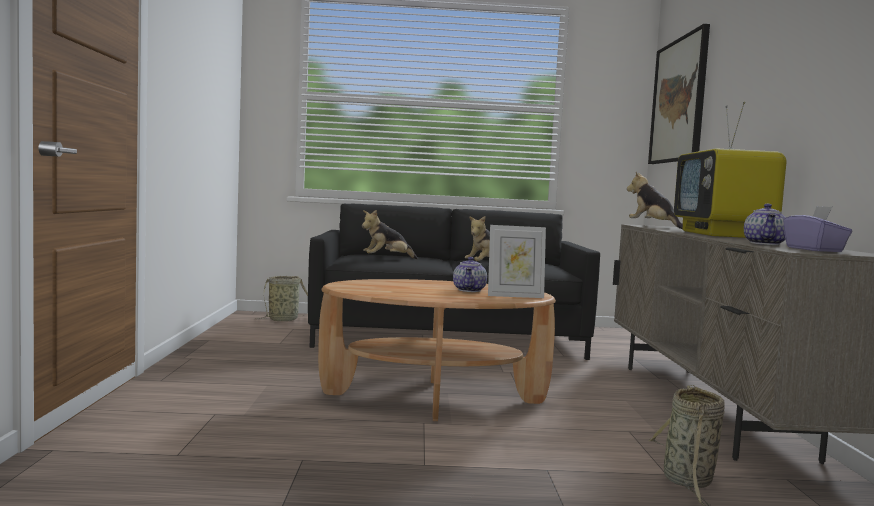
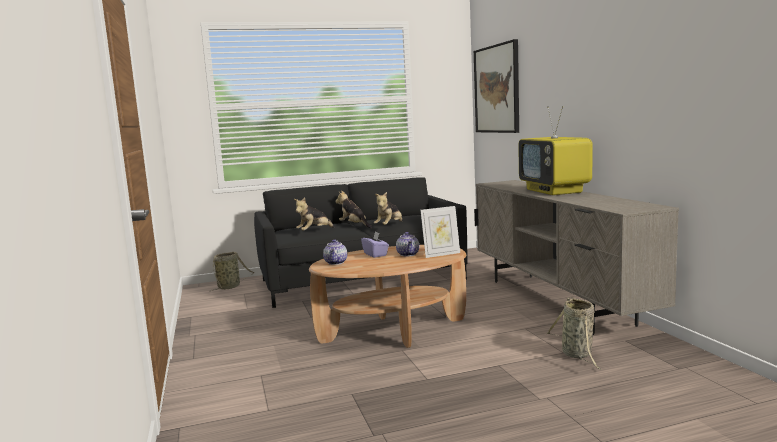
camera: 15 degrees left, 5 degrees up
(653, 227) = (502, 185): plush toy -> plush toy (354, 225)
(765, 244) = (595, 203): teapot -> teapot (336, 262)
(814, 250) = (628, 207): purple tissue box -> purple tissue box (375, 254)

